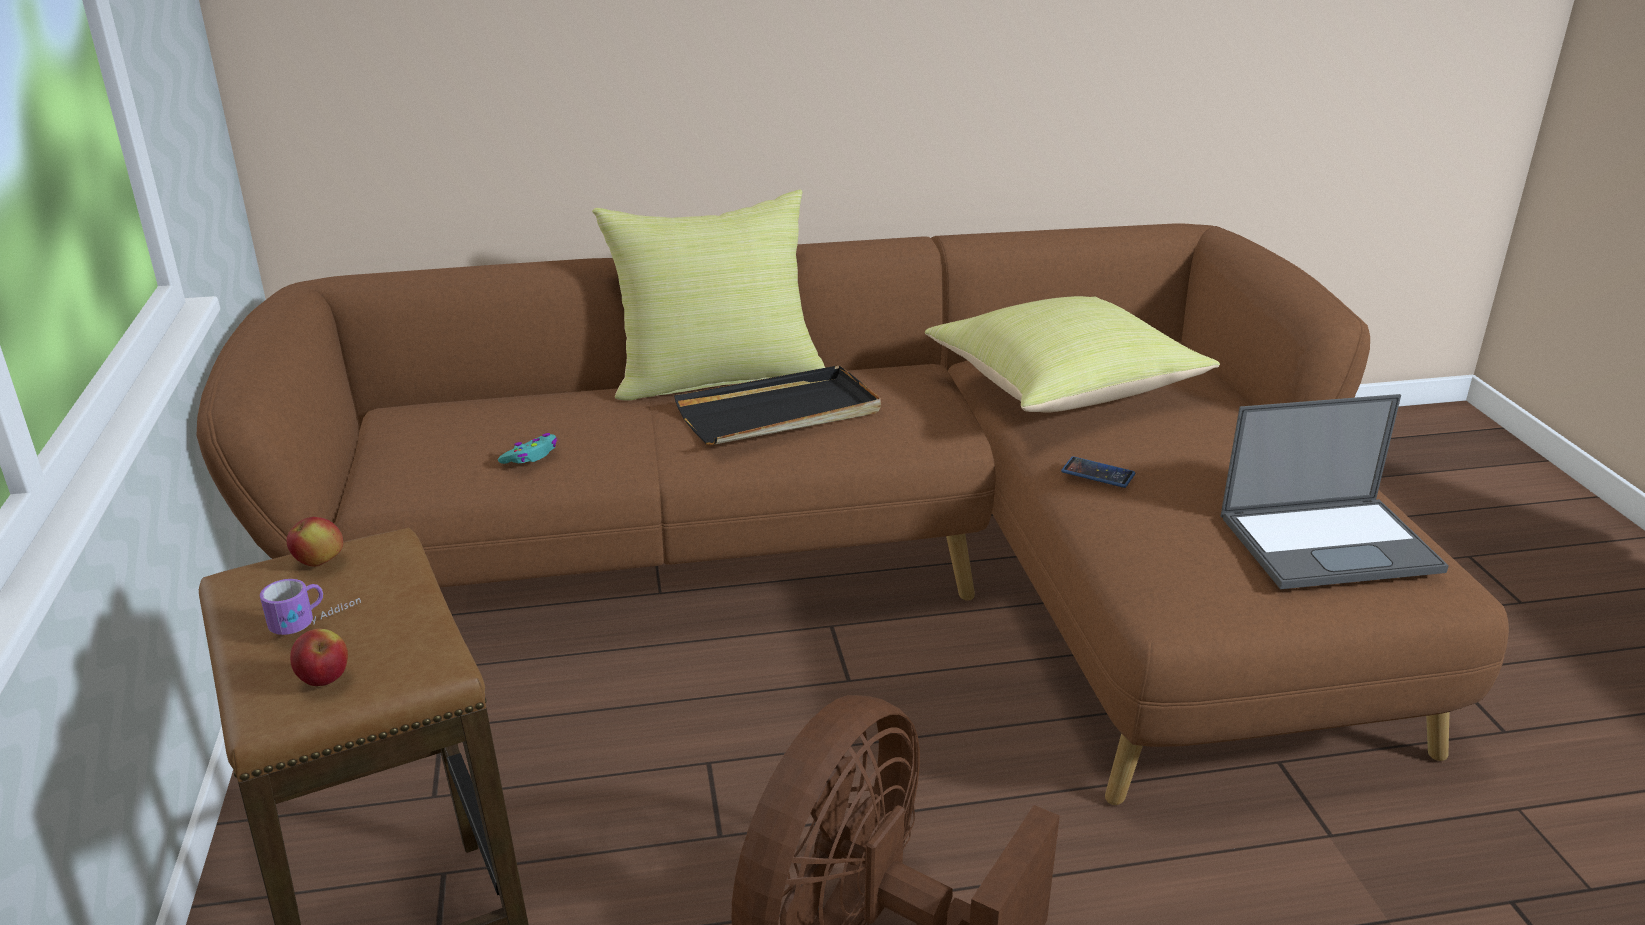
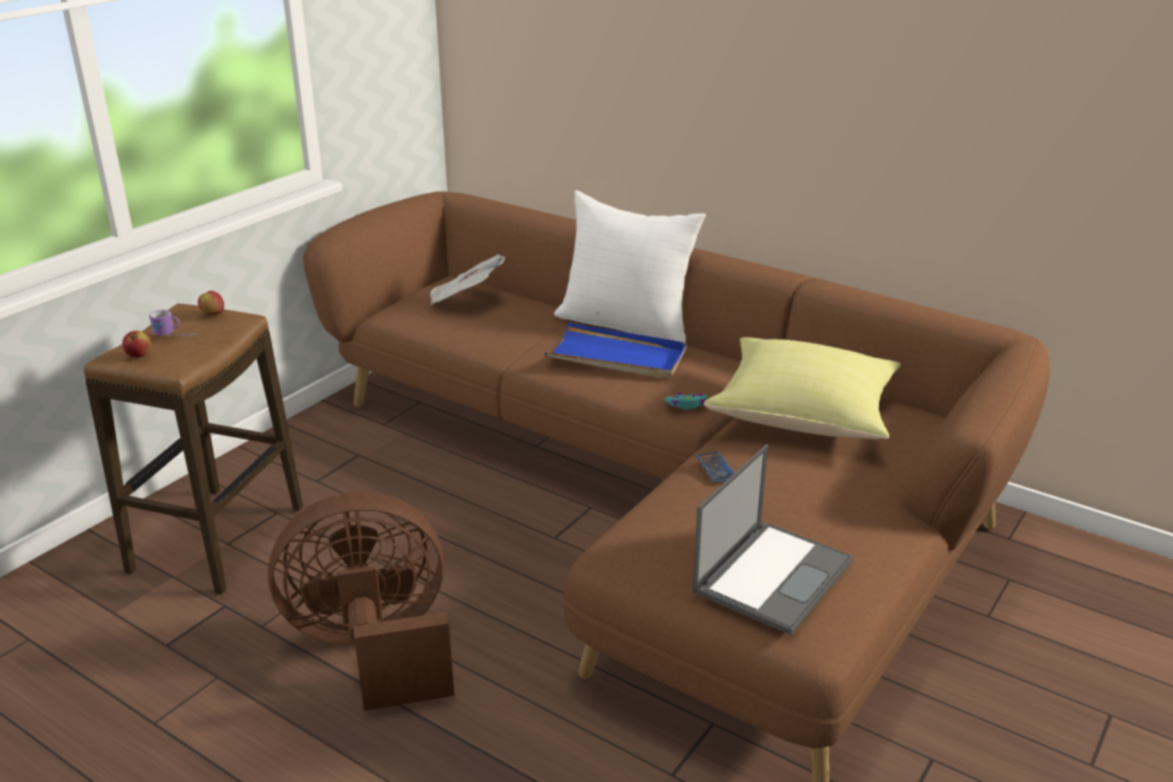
camera: 45 degrees right, 0 degrees up
(465, 426) = (465, 299): none -> newspaper
(531, 456) = (466, 326): turquoise game controller -> turquoise game controller (687, 405)
(717, 377) = (627, 325): yellow pillow -> white pillow
(780, 413) = (617, 357): black tray -> blue tray
(1331, 542) = (773, 575): laptop -> laptop turned 90 degrees counterclockwise

